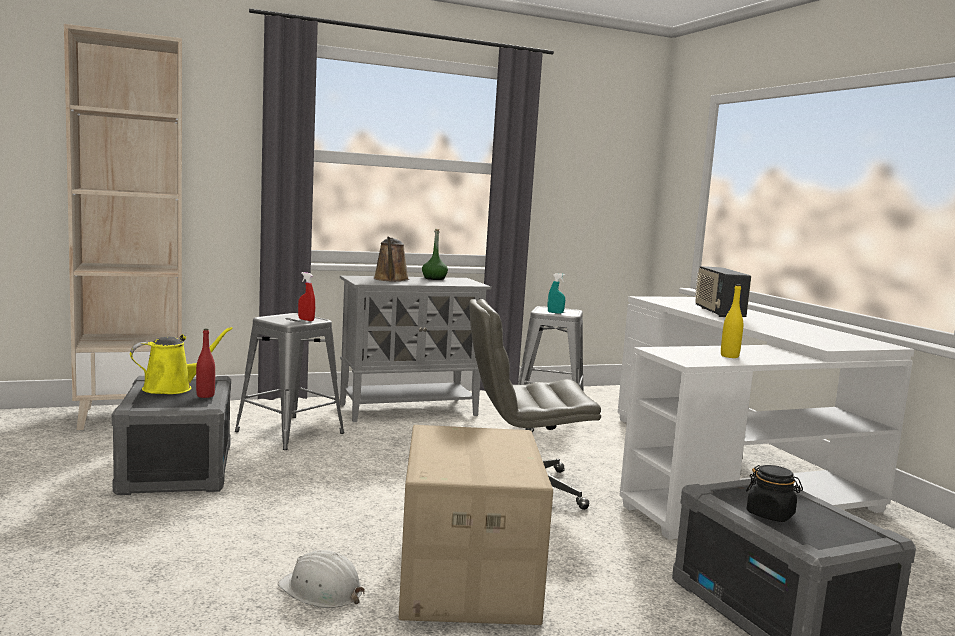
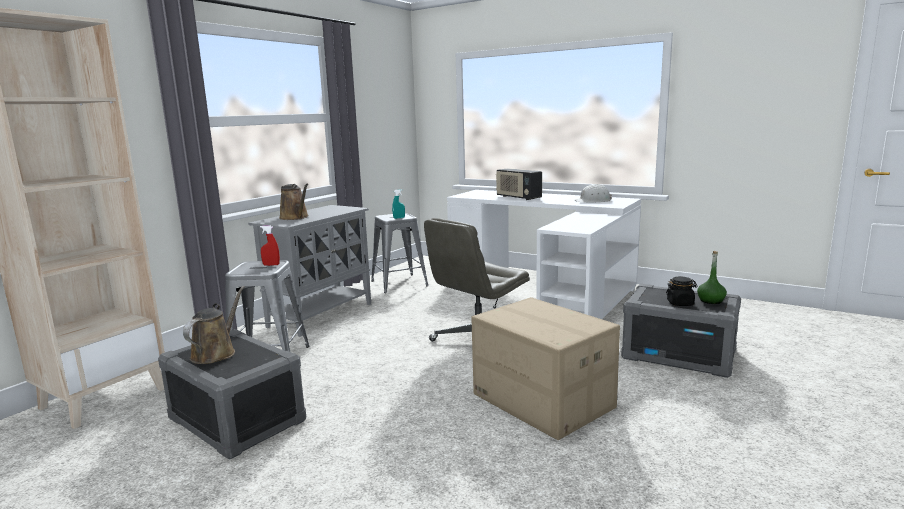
camera: 35 degrees left, 5 degrees up
(173, 388) = (216, 353): yellow watering can -> brown watering can
(205, 395) = (258, 349): red bottle -> none
(321, 590) = (490, 447): white hard hat -> white hard hat (593, 201)
(434, 278) = (317, 210): green bottle -> green bottle (711, 301)
(729, 356) = (585, 222): yellow bottle -> none

